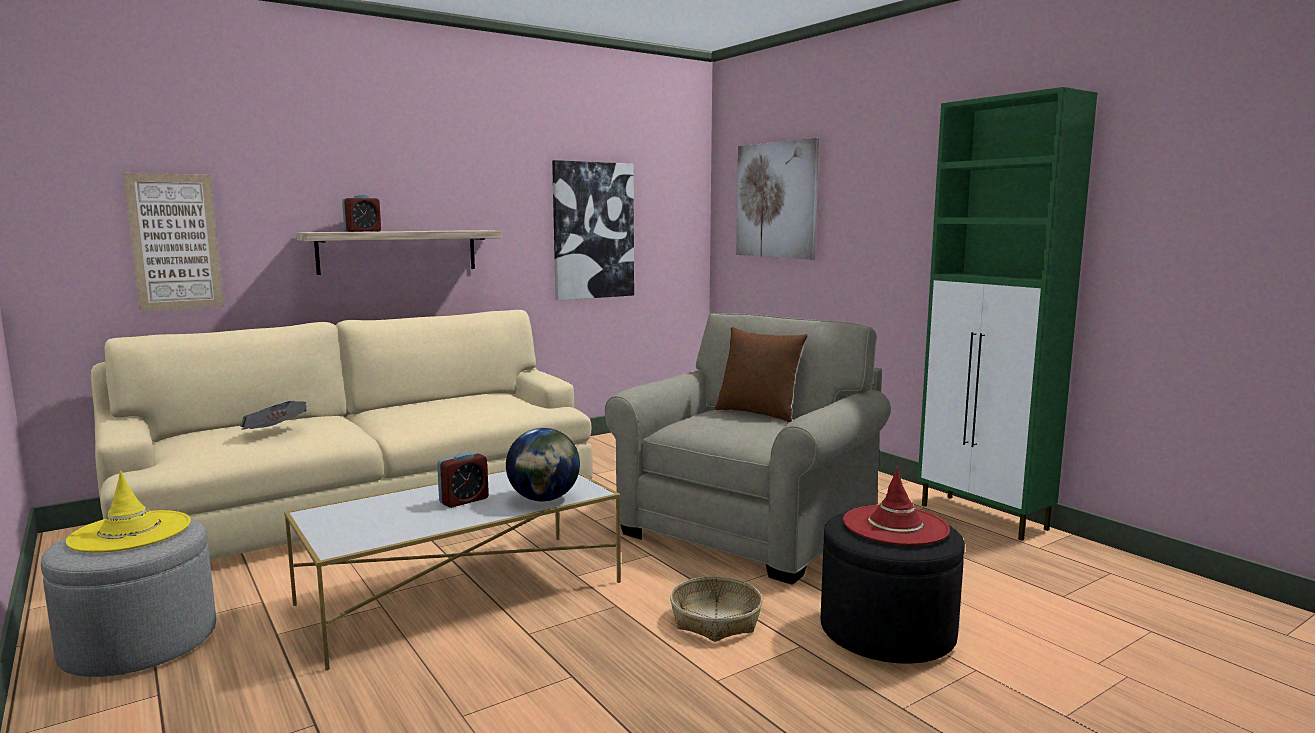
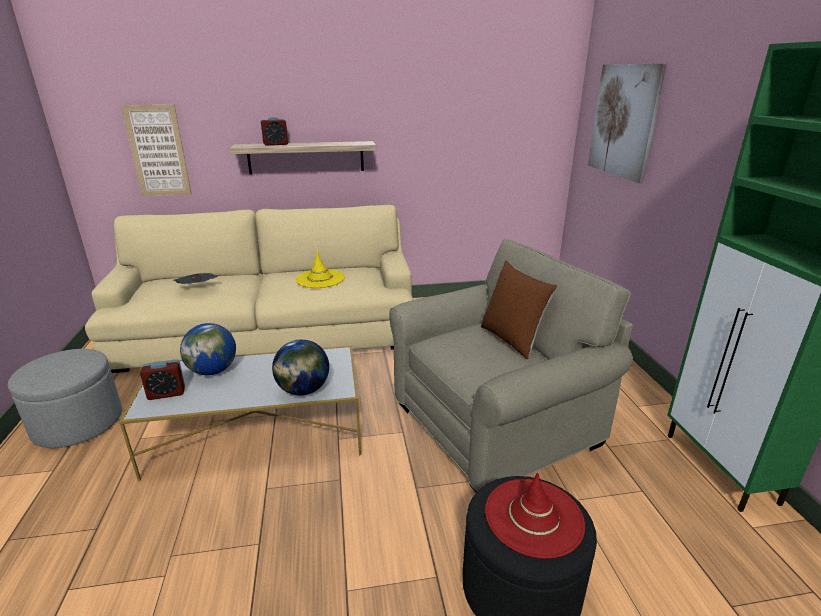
camera: 25 degrees right, 15 degrees up
(130, 532) = (62, 364): yellow hat -> yellow hat (320, 279)
(394, 504) = (213, 371): none -> globe
(464, 500) = (255, 378): alarm clock -> alarm clock (166, 393)
(593, 230) = (463, 140): picture -> none
(715, 620) = (395, 520): basket -> none

